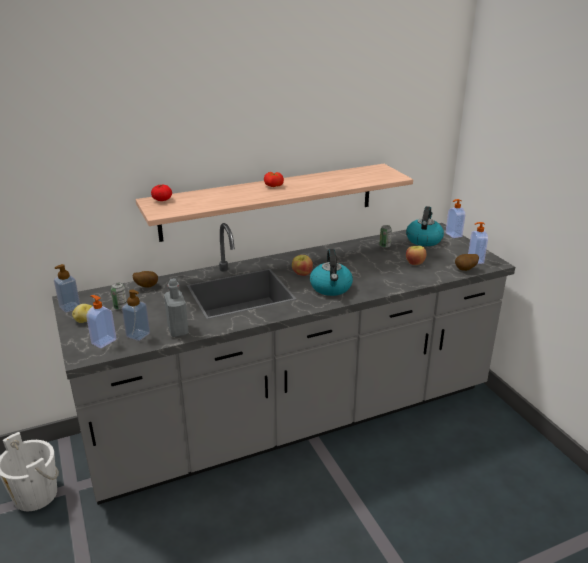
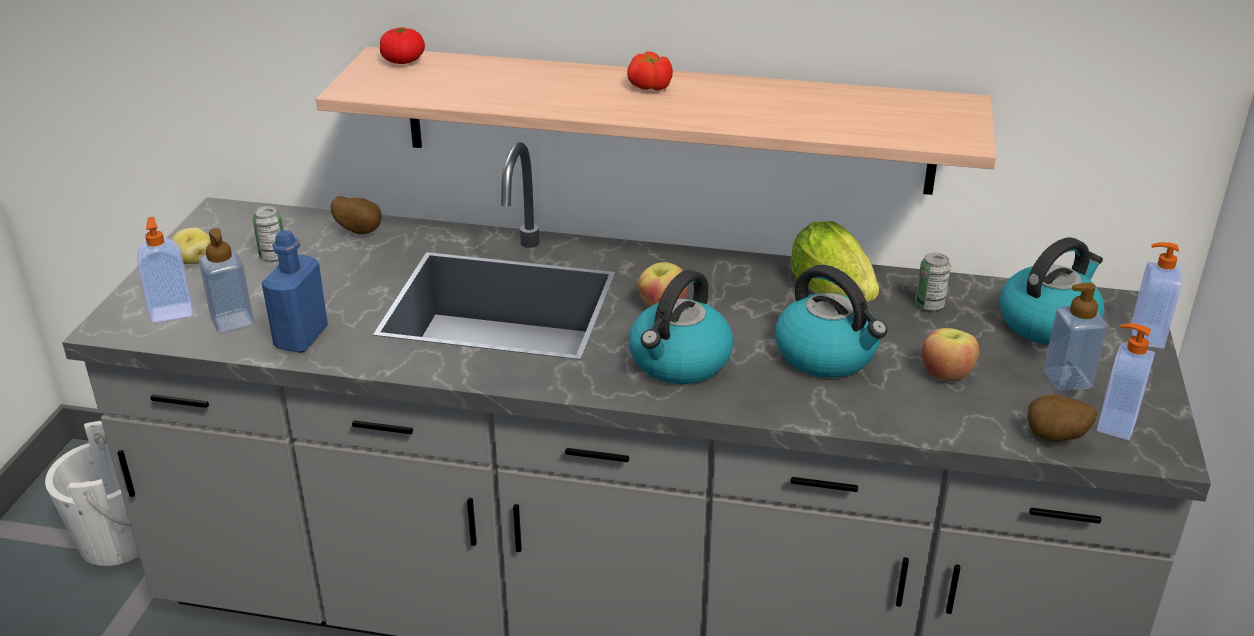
camera: 35 degrees right, 5 degrees up
(70, 307) = (204, 227): soap dispenser -> soap dispenser (1067, 379)
(178, 330) = (301, 338): grey bottle -> blue bottle
(350, 251) = (832, 291): none -> lettuce
(374, 270) = (827, 355): none -> kettle

